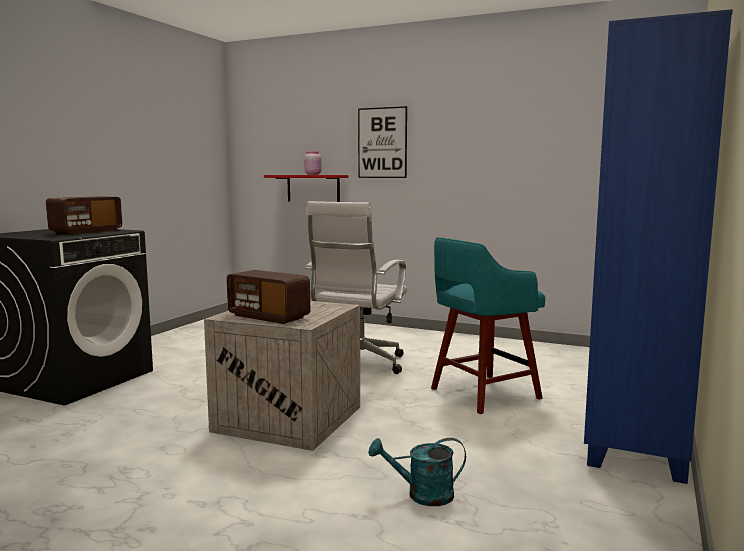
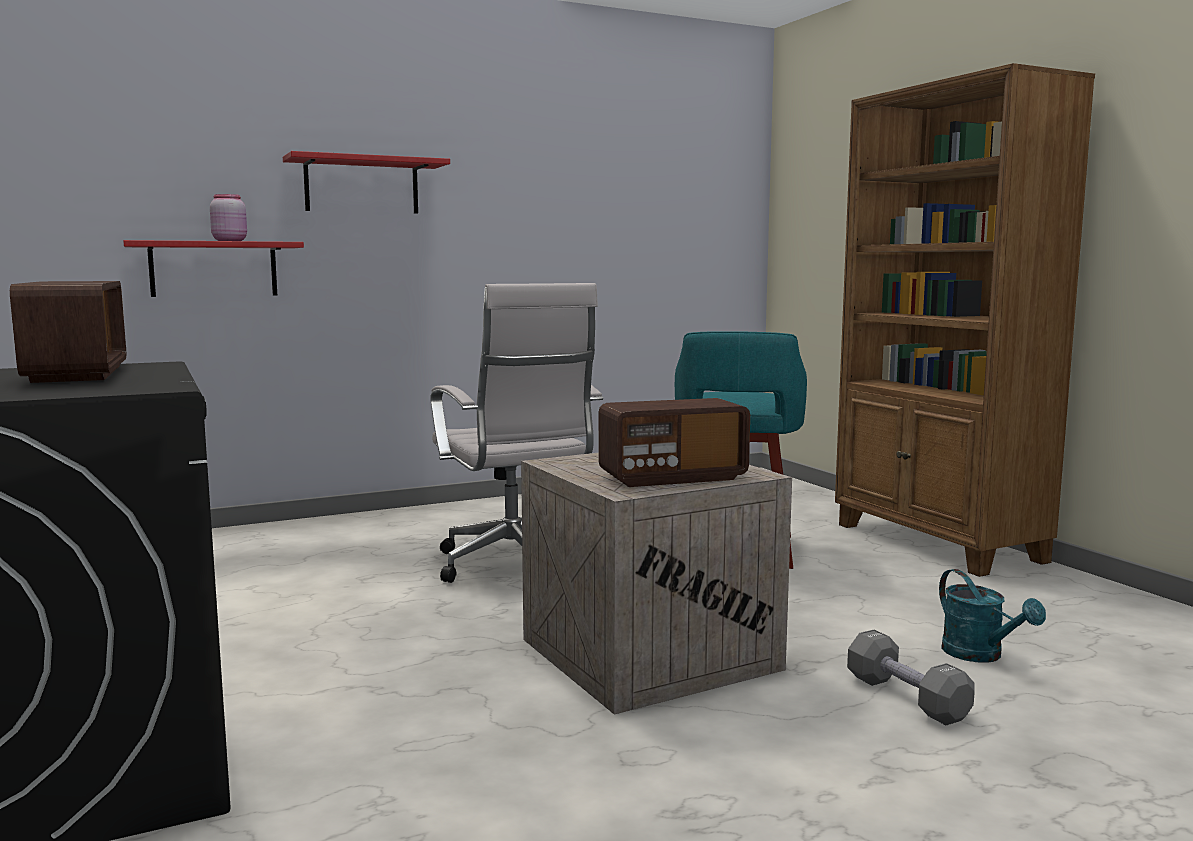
camera: 50 degrees left, 0 degrees up
(317, 488) = (906, 698): none -> grey dumbbell
(382, 143) = (362, 186): picture -> red shelf
(422, 495) = (980, 655): turquoise watering can -> turquoise watering can turned 60 degrees counterclockwise
(635, 438) = (937, 543): blue bookcase -> brown bookcase

